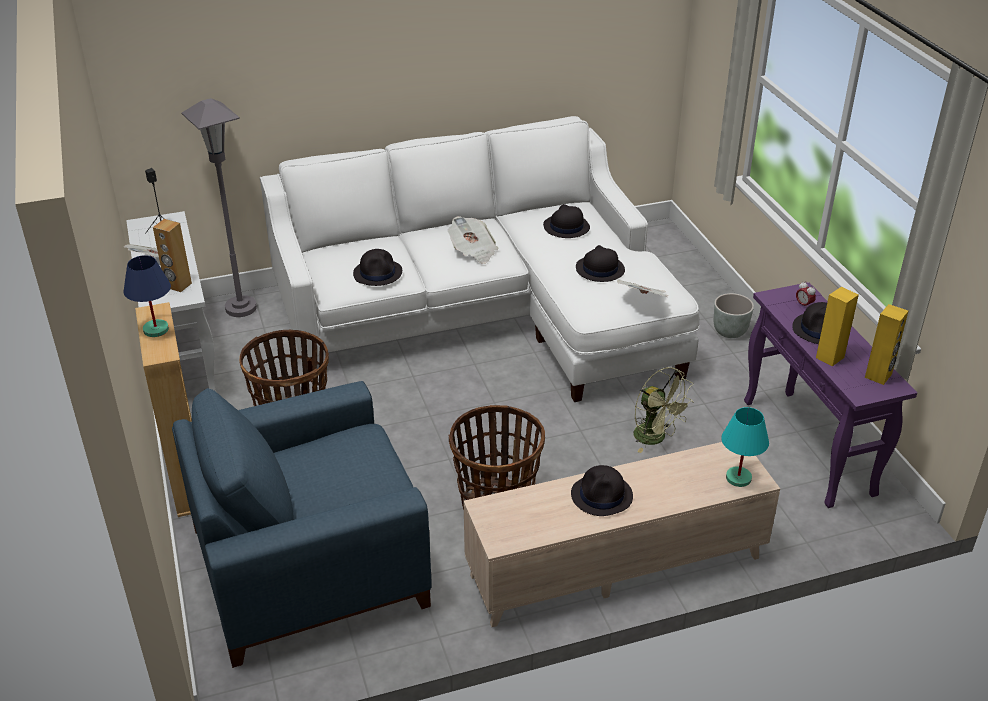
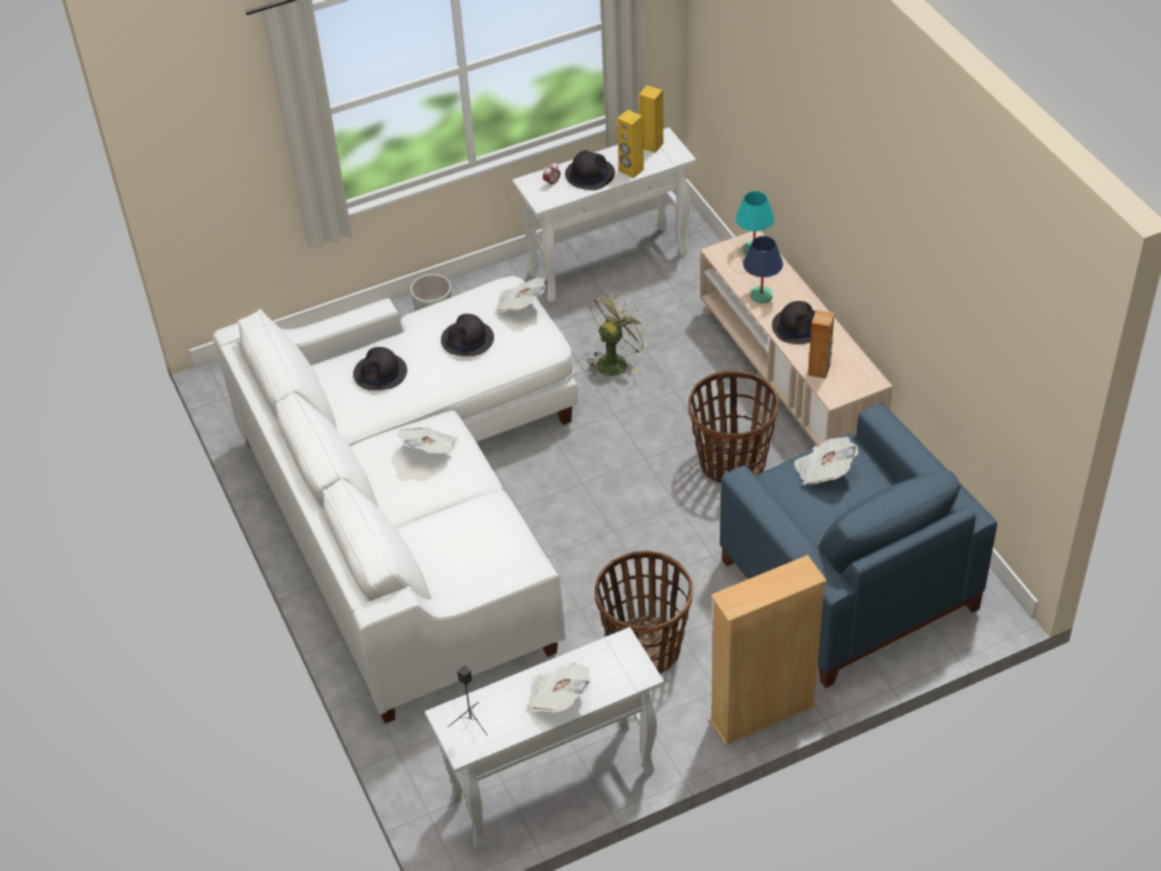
camera: 95 degrees left, 10 degrees up
(156, 330) = (765, 587): blue table lamp -> blue table lamp (762, 295)
(178, 285) = (601, 661): brown speaker -> brown speaker (819, 370)
(241, 308) = (430, 758): grey floor lamp -> none
(363, 470) = (824, 471): none -> newspaper
(378, 273) = (488, 525): black hat -> none
(808, 448) = (609, 263): purple console table -> white console table

